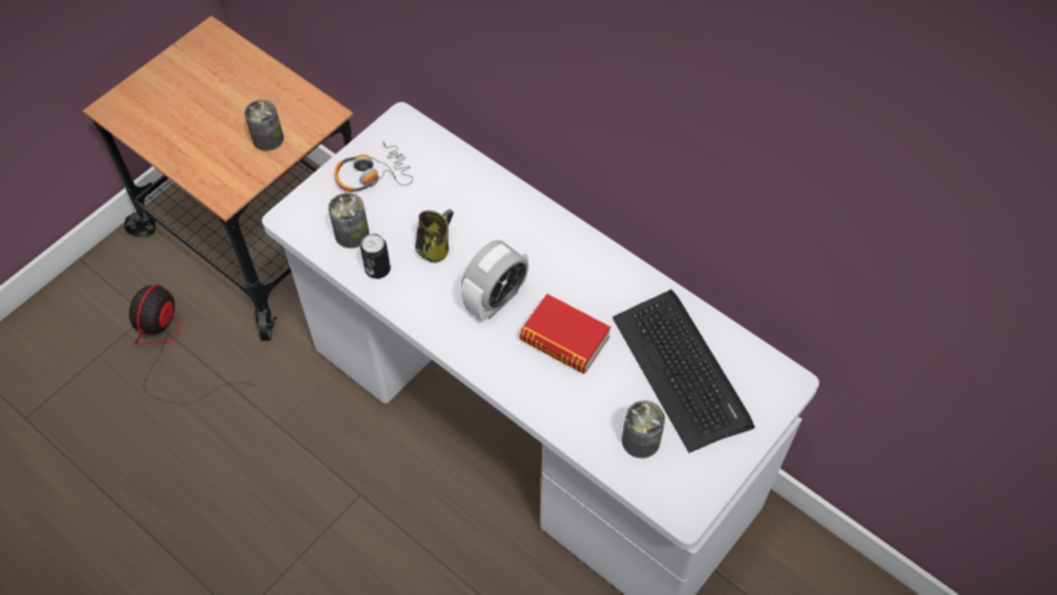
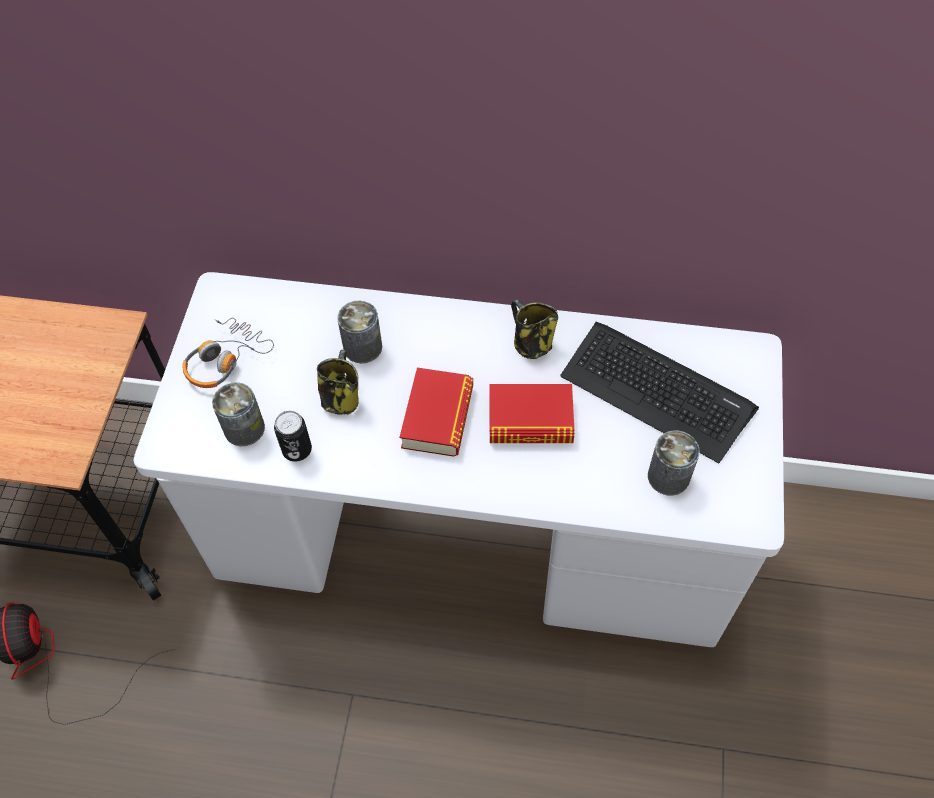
camera: 30 degrees left, 0 degrees up
(268, 139) = (71, 381): can -> can (362, 347)
(496, 299) = (437, 417): alarm clock -> book
(608, 280) = (530, 344): none -> mug

